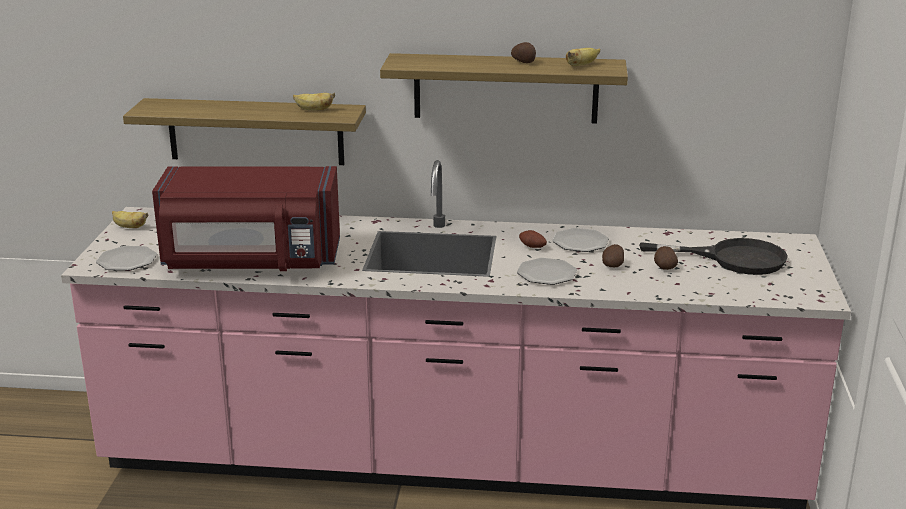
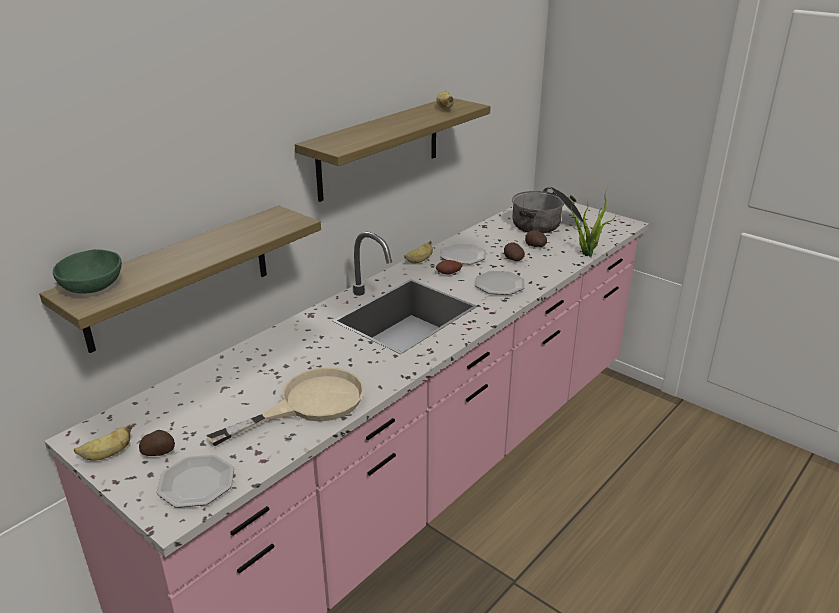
camera: 55 degrees left, 5 degrees up
(164, 105) = (93, 288): none -> green bowl
(251, 262) = (308, 404): red microwave -> beige frying pan
(313, 110) = (254, 226): banana -> banana (419, 261)
(524, 62) = (407, 117): potato -> potato (159, 452)
(696, 295) = (586, 252): none -> potted plant
(733, 259) = (546, 224): black frying pan -> cooking pot

